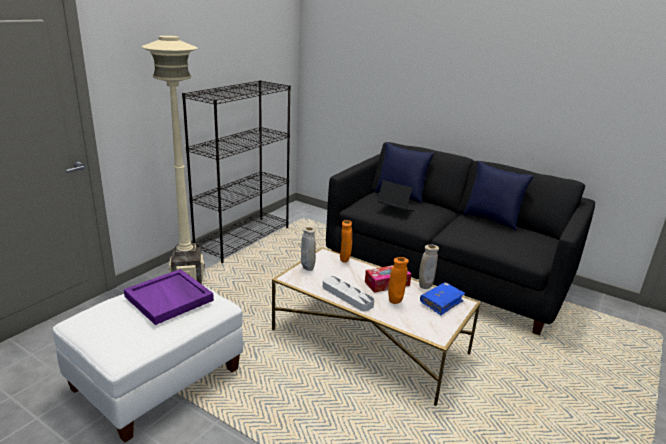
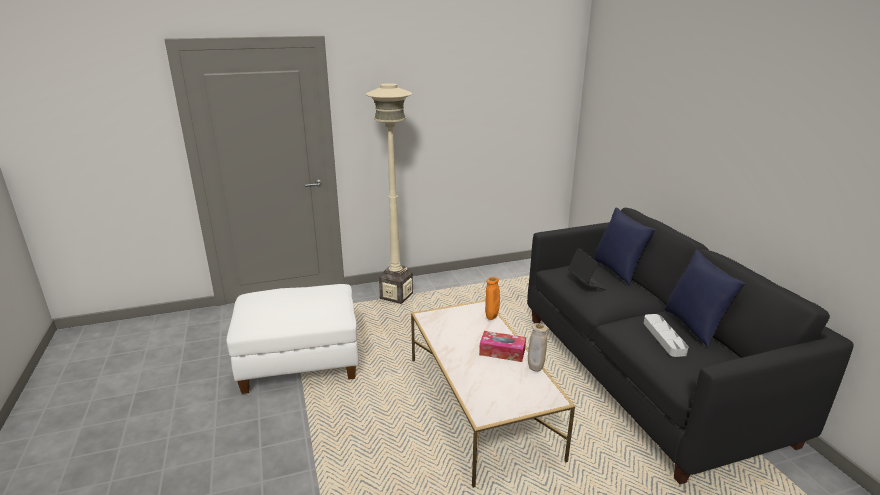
camera: 40 degrees right, 0 degrees up
(170, 298) = (312, 300): purple tray -> none
(243, 239) = (475, 277): black bookcase -> none
(307, 269) = (449, 314): beige vase -> none
(347, 296) = (451, 349): grey tray -> grey tray (664, 337)
(395, 301) = (487, 370): orange vase -> none
(441, 302) = (531, 389): blue book -> none

